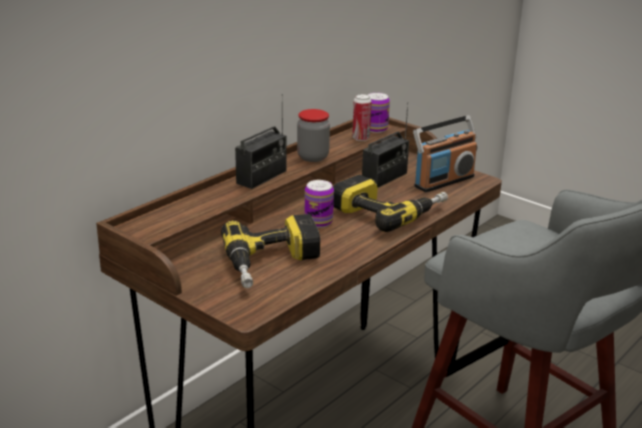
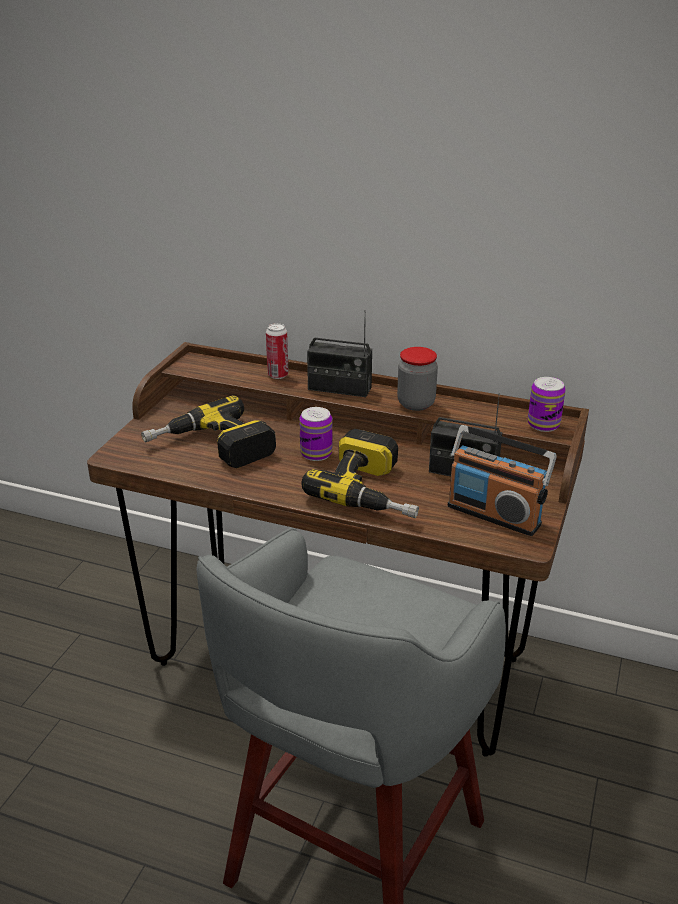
camera: 70 degrees right, 5 degrees up
(360, 138) = (501, 420): can -> can (278, 375)

